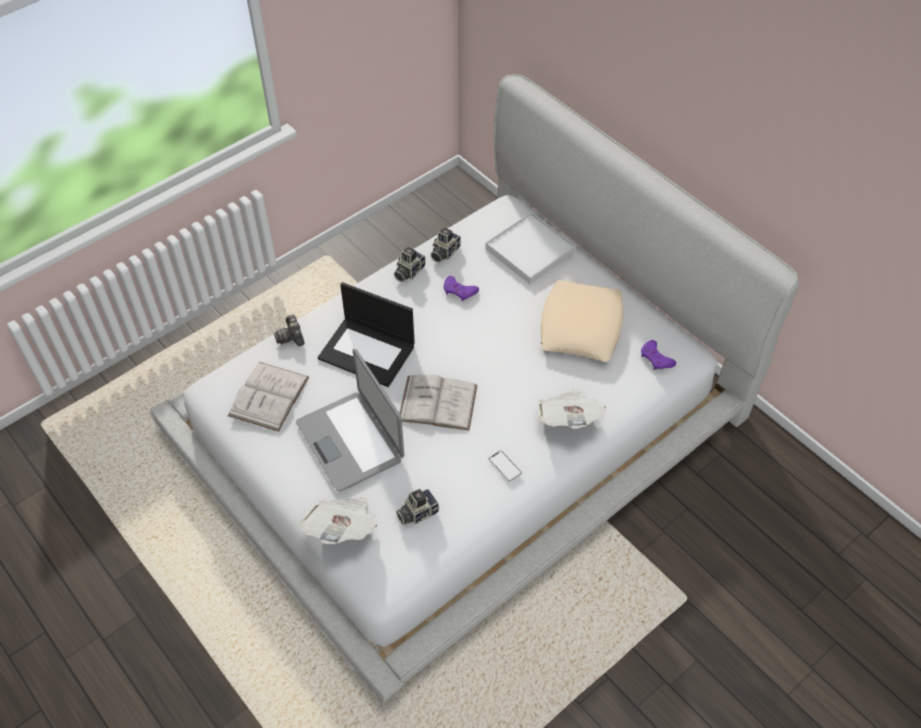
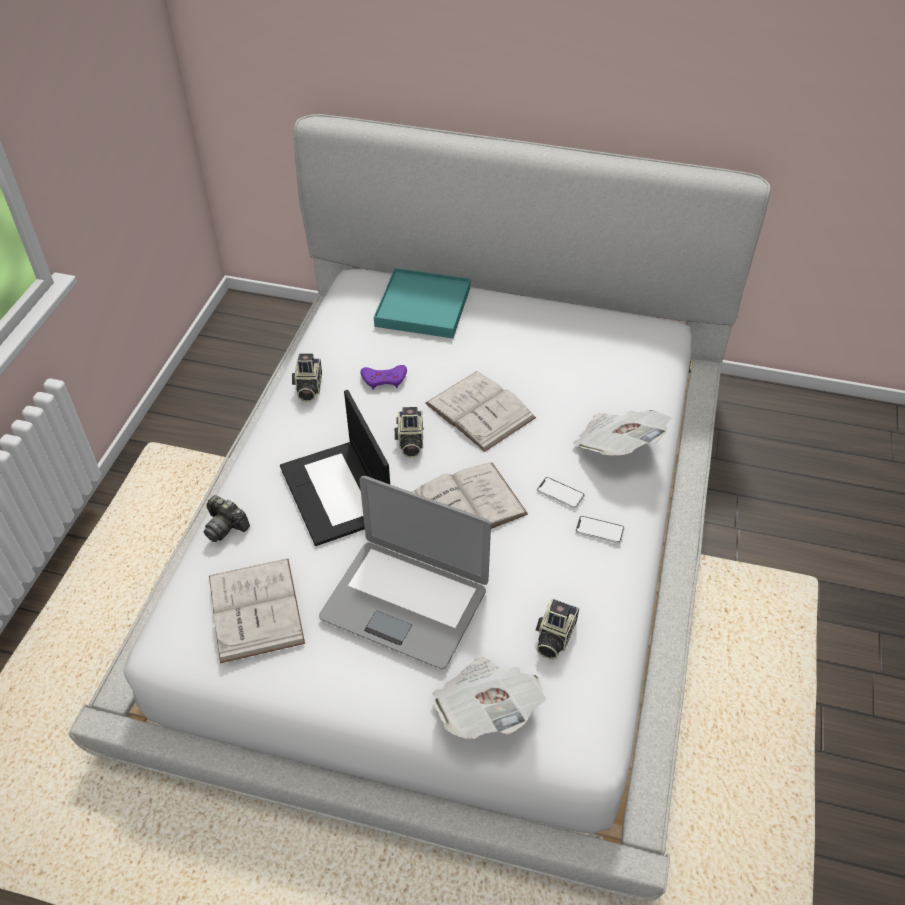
camera: 35 degrees left, 5 degrees down
(368, 352) = (337, 493): laptop -> laptop turned 75 degrees clockwise
(444, 252) = (331, 350): camera -> camera (409, 442)
(501, 345) = (480, 410): none -> white book
(502, 429) = (560, 493): none -> phone
(530, 250) = (423, 307): white tray -> turquoise tray
(581, 327) = (543, 353): beige pillow -> none
(656, 358) = (641, 347): purple game controller -> none

